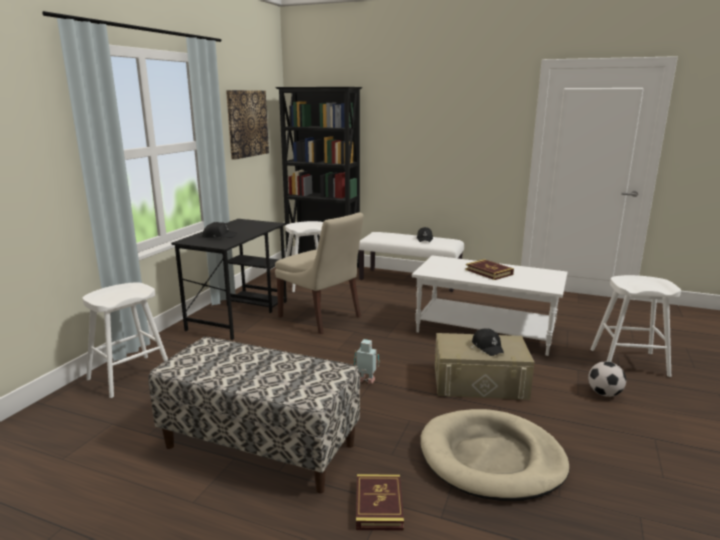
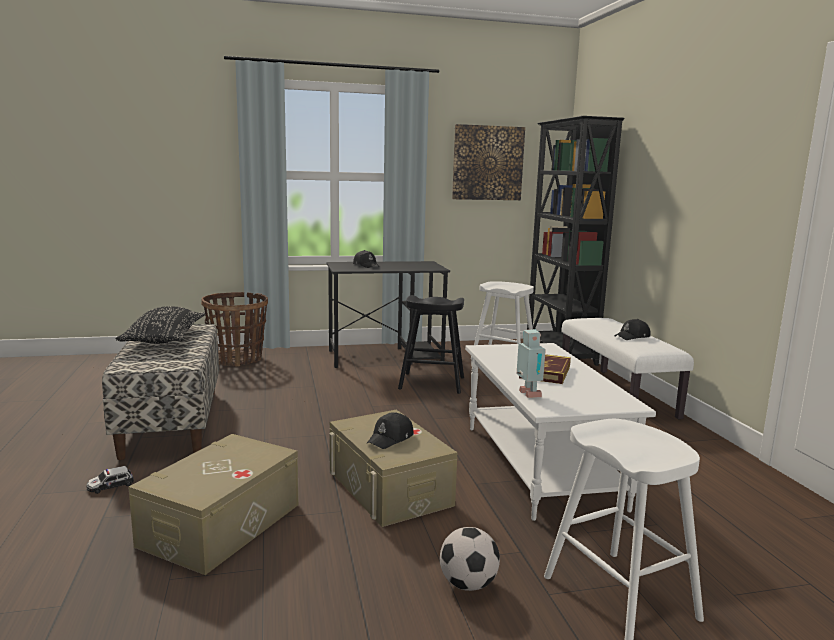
camera: 55 degrees right, 5 degrees down
(129, 376) = (237, 359): white stool -> basket
(230, 367) = (165, 339): none -> black pillow
(321, 318) = (432, 383): beige chair -> black stool
(366, 381) = (321, 432): toy robot -> toy robot (528, 395)
(379, 505) = (110, 485): book -> toy car
(491, 458) = (221, 525): beige dog bed -> beige storage box

